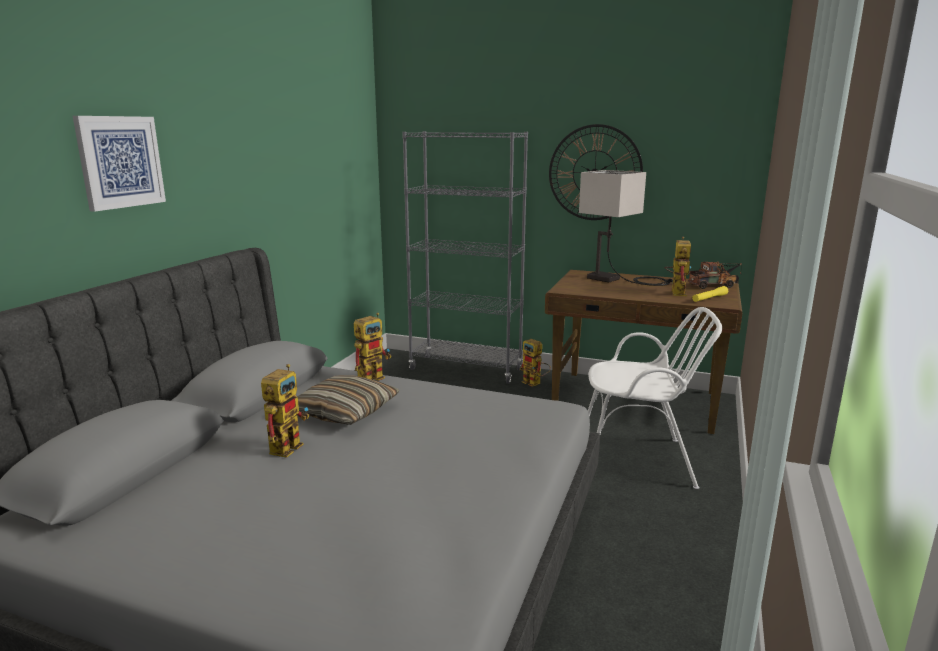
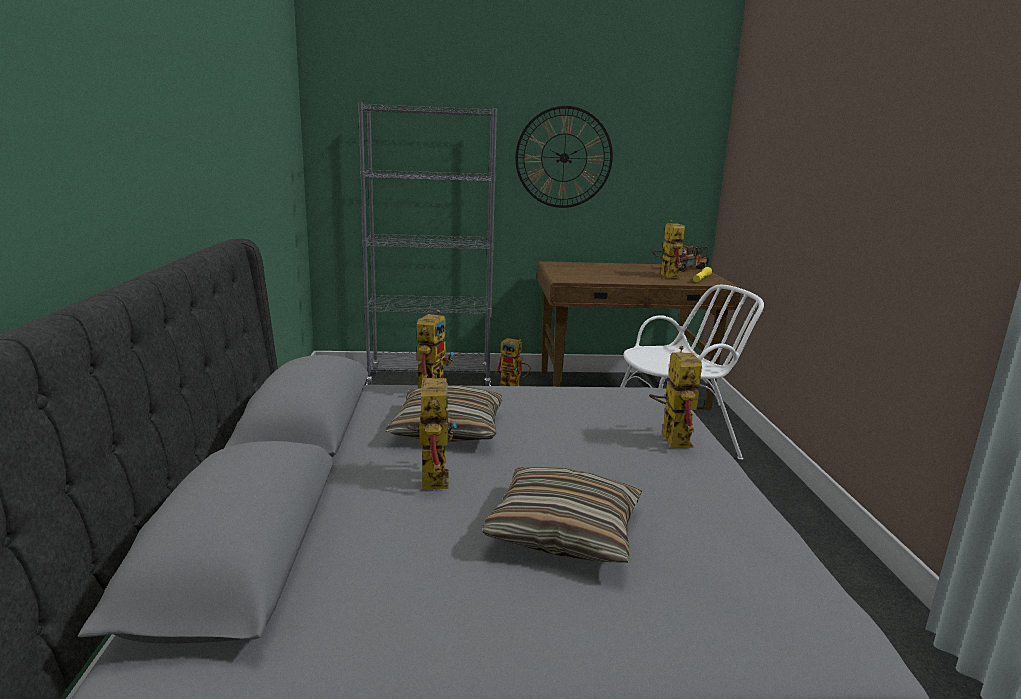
camera: 25 degrees left, 0 degrees up
(120, 162) = (115, 102): picture -> none
(323, 506) = (564, 531): none -> pillow
(512, 449) = (670, 437): none -> toy robot
(623, 280) = (604, 268): table lamp -> none

